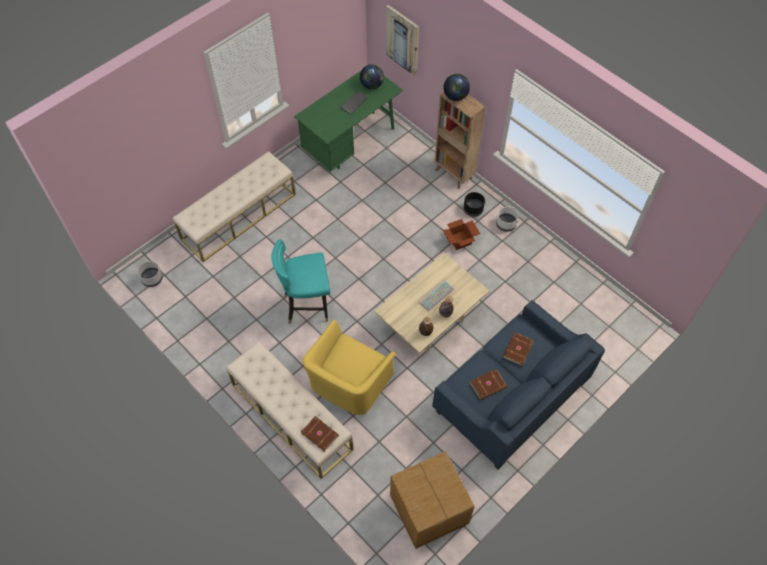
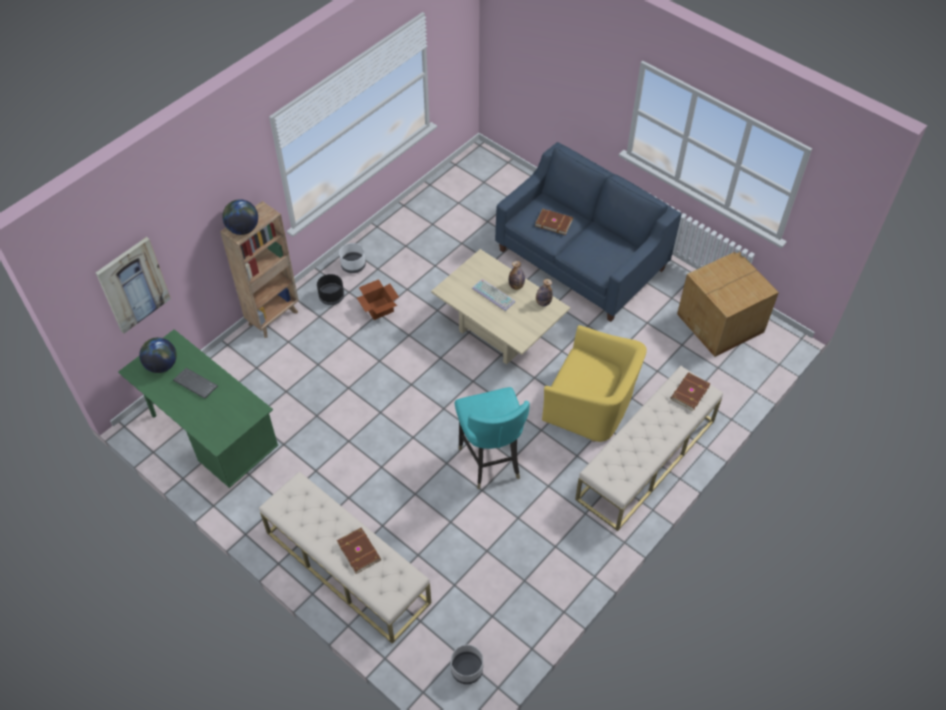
camera: 95 degrees left, 5 degrees down
(488, 385) = (601, 245): brown book -> brown book (359, 550)

